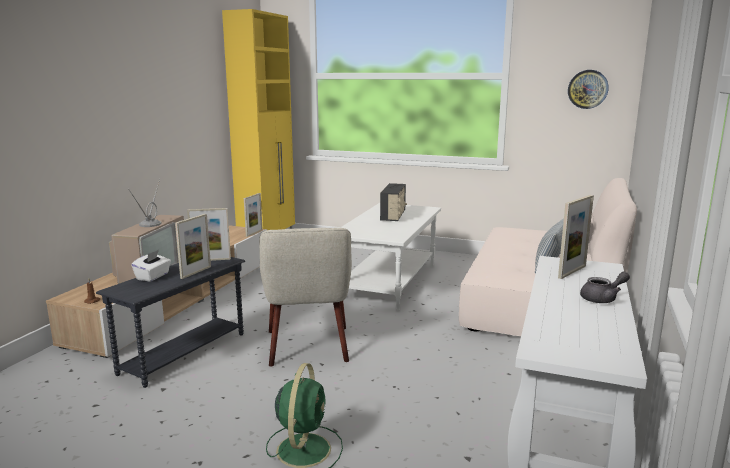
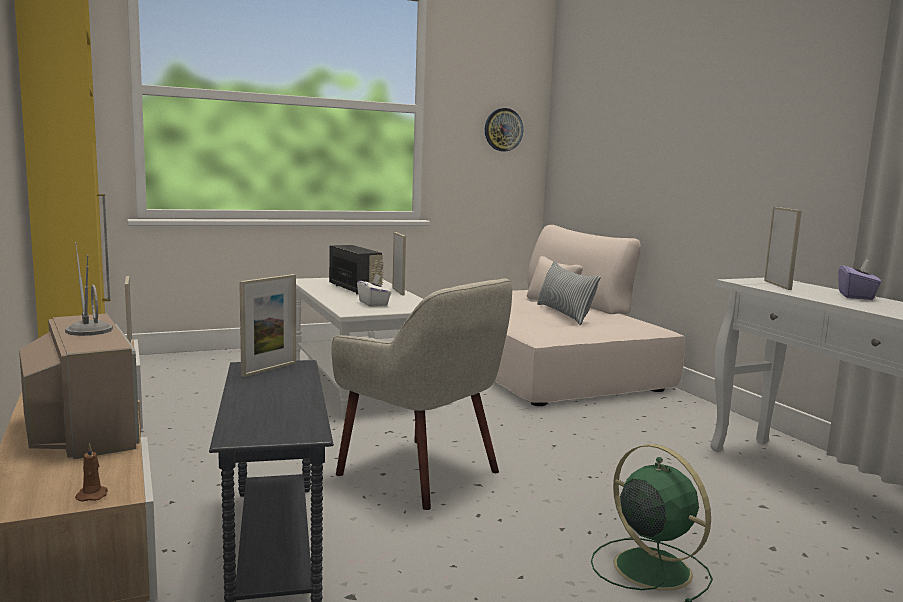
camera: 45 degrees left, 5 degrees down
(153, 276) = (247, 406): white tissue box -> white tissue box (373, 303)
(196, 272) = (299, 386): picture frame -> picture frame (398, 291)
(603, 299) = (856, 296): grey teapot -> purple tissue box

